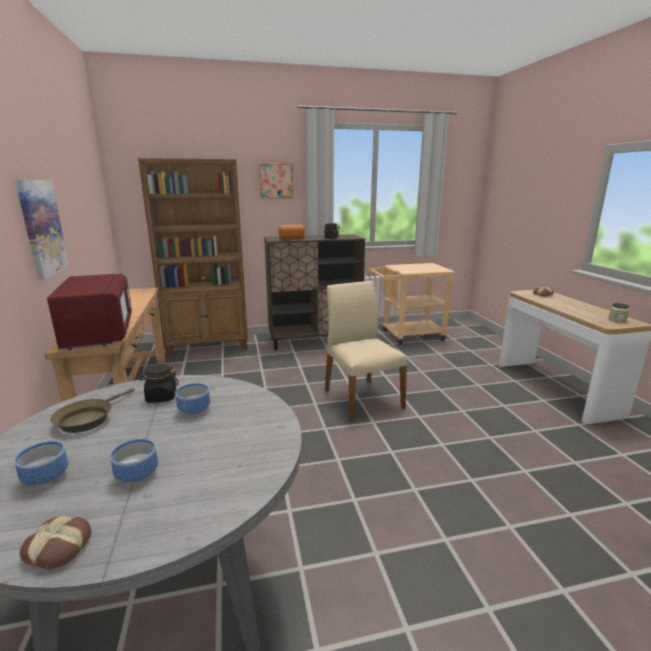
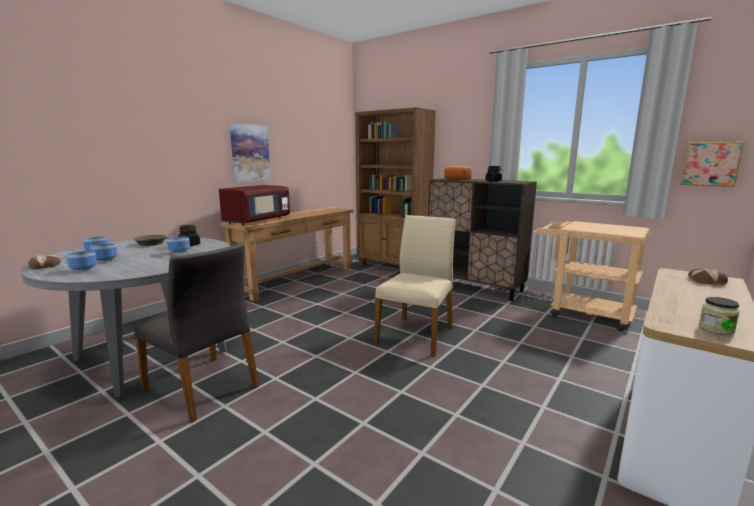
camera: 50 degrees right, 5 degrees down
(174, 501) = (84, 269): none -> bowl
(276, 181) = (468, 126): picture -> picture (711, 164)
(320, 559) = (203, 387): none -> grey chair

